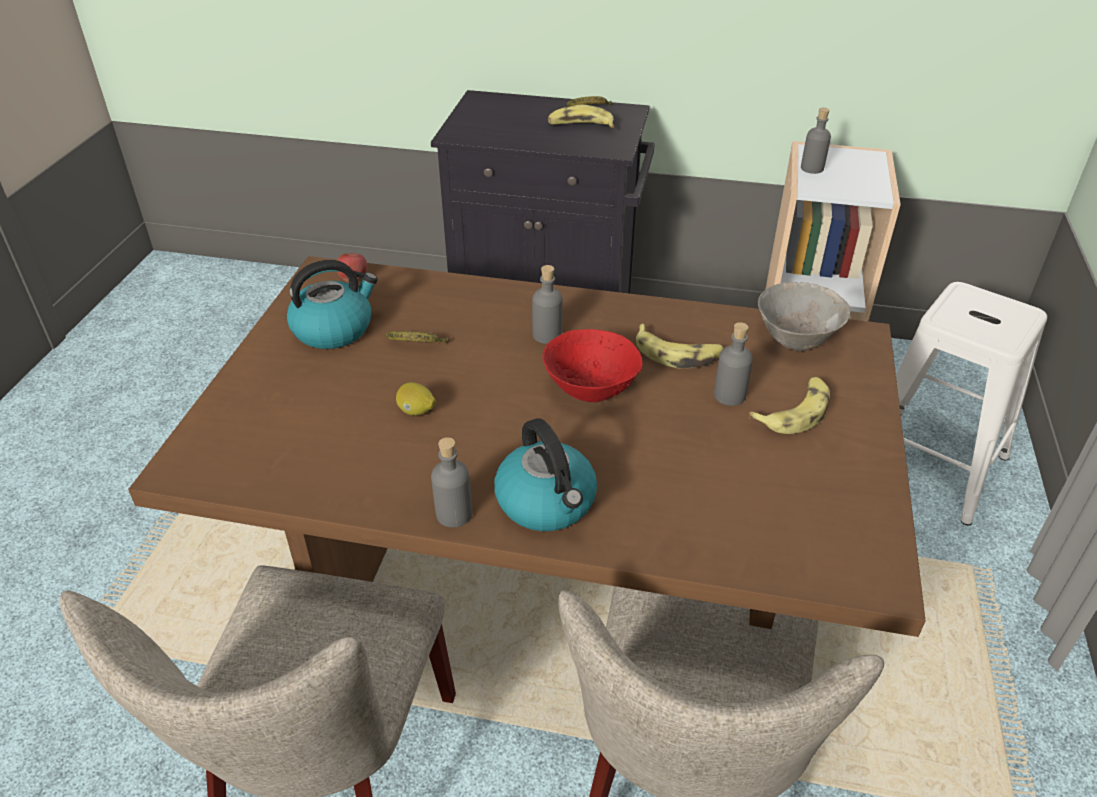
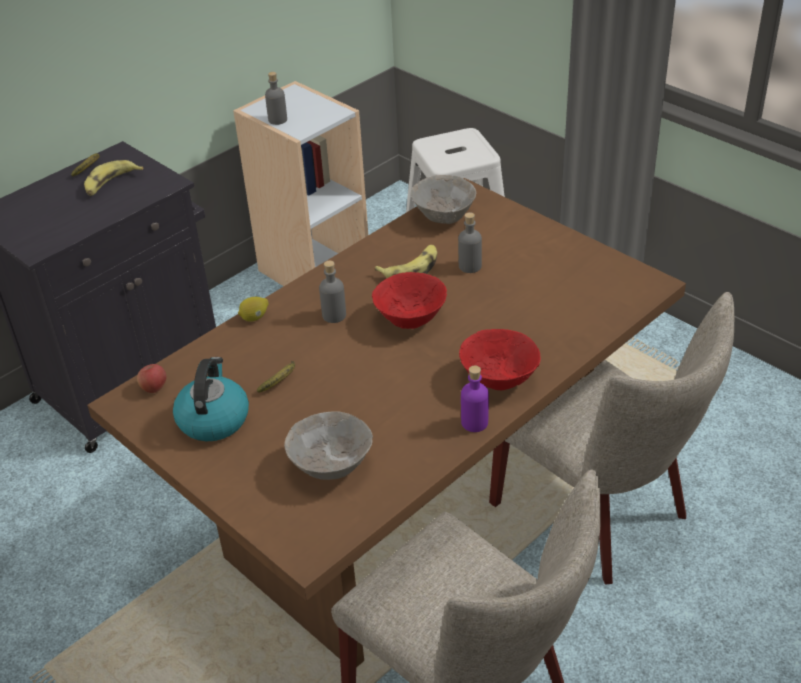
camera: 55 degrees left, 0 degrees up
(312, 431) = (330, 466): none -> grey bowl
(416, 411) = (357, 406): lemon -> lemon (254, 318)
(454, 514) = (474, 423): grey bottle -> purple bottle
(547, 502) = (498, 378): kettle -> red bowl
(794, 412) = (507, 249): banana -> none

